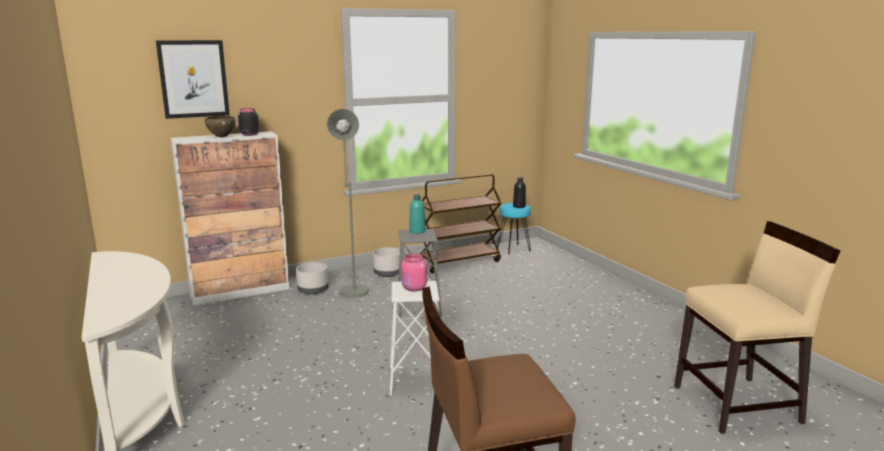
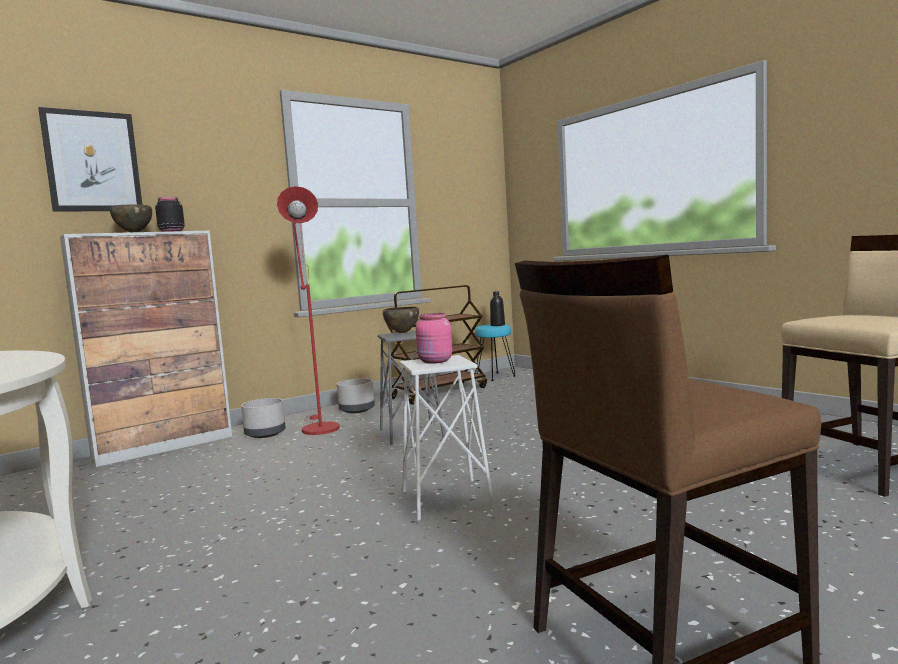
camera: 10 degrees left, 10 degrees down
(353, 289) = (318, 427): grey floor lamp -> red floor lamp
(417, 231) = (402, 333): turquoise bottle -> brown bowl

